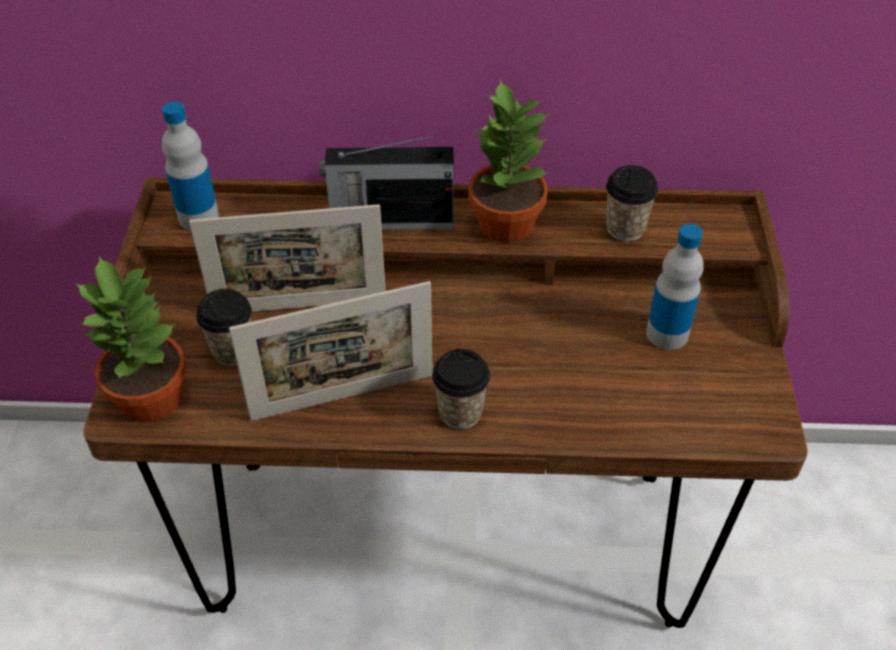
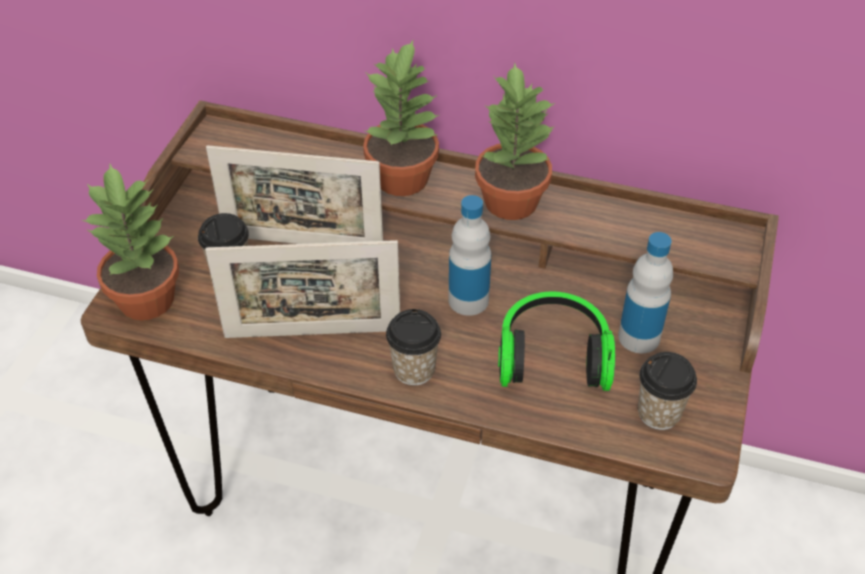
camera: 15 degrees right, 0 degrees up
(198, 217) = (233, 144): bottle -> bottle (468, 300)
(390, 220) = (403, 178): radio -> potted plant
(592, 369) = (553, 355): none -> headphones
(625, 228) = (625, 227): cup -> cup (658, 413)

